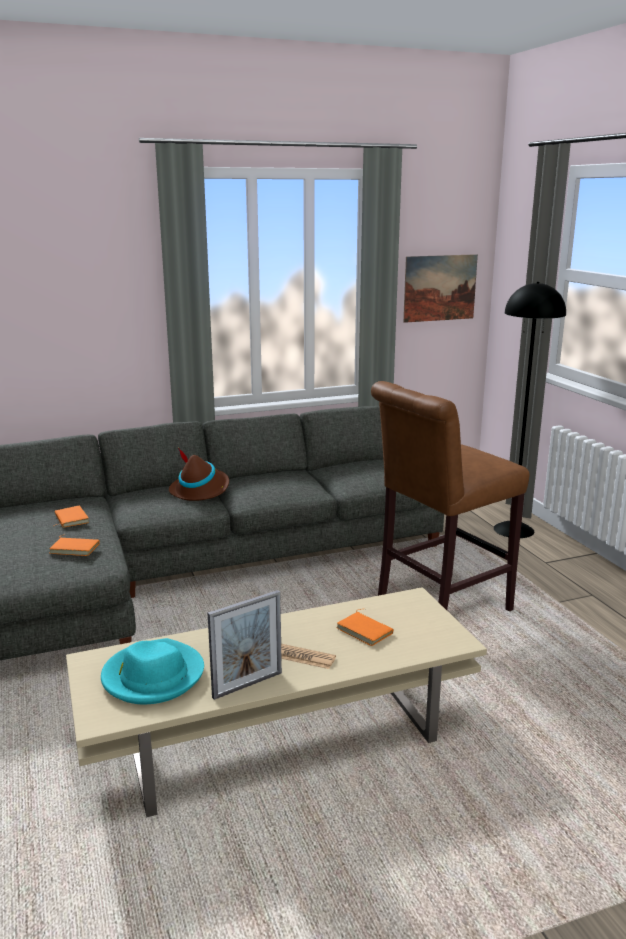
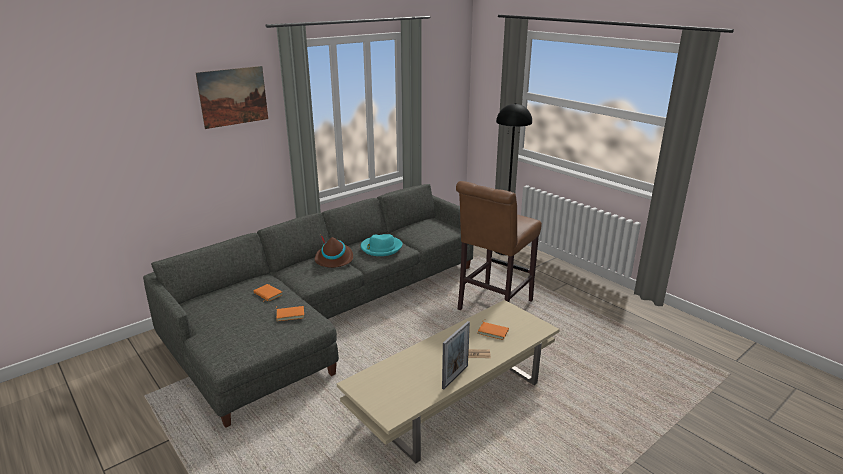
camera: 20 degrees left, 5 degrees up
(153, 676) = (399, 384): turquoise hat -> turquoise hat (381, 248)
(440, 288) = (442, 103): picture -> picture (233, 96)

